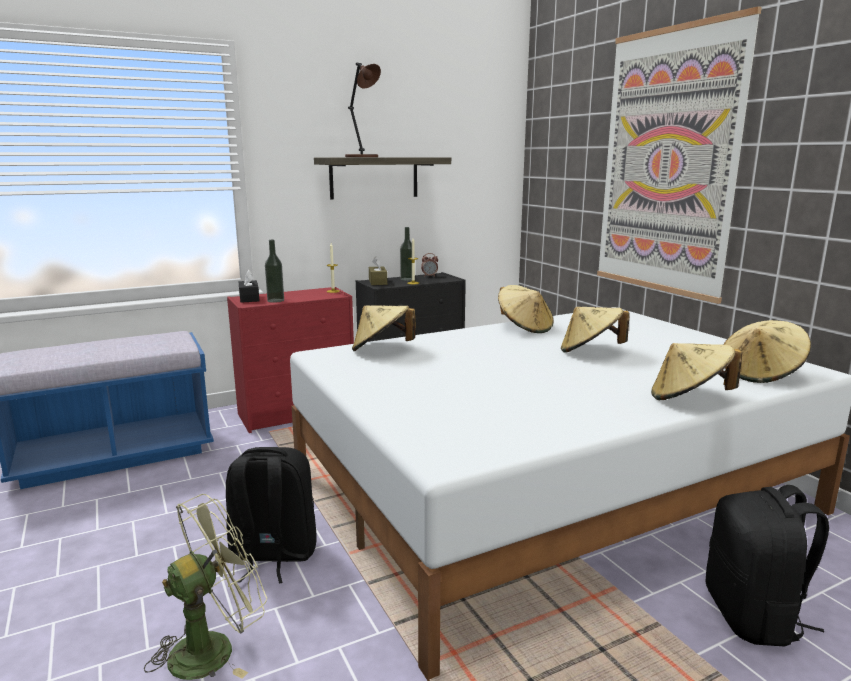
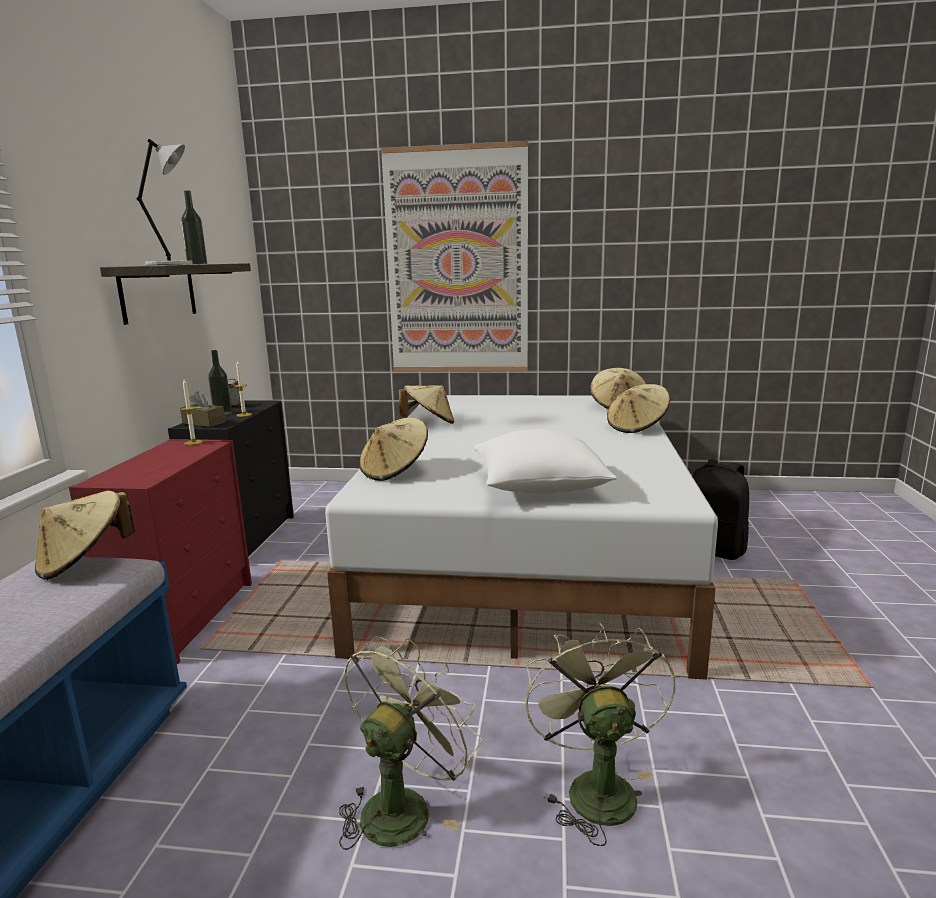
camera: 55 degrees left, 0 degrees up
(156, 563) = (403, 805): none -> green fan
(249, 298) = (116, 477): black tissue box -> none
(272, 555) = (473, 712): black backpack -> none
(275, 300) = (162, 469): bottle -> bottle (197, 264)
(363, 157) = (172, 264): brown table lamp -> grey table lamp
(408, 398) = (539, 487): none -> white pillow
(590, 351) = (517, 423): beige hat -> beige hat (85, 562)

